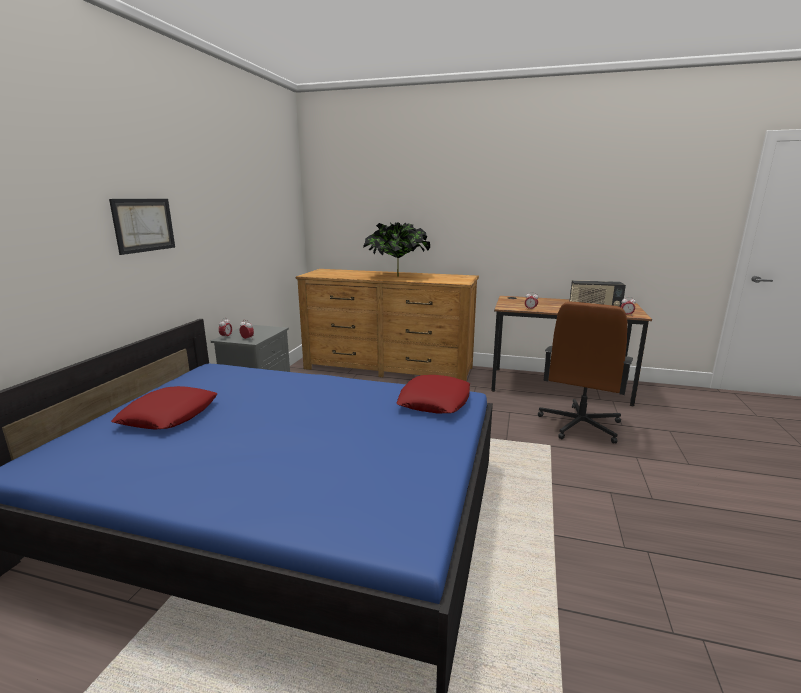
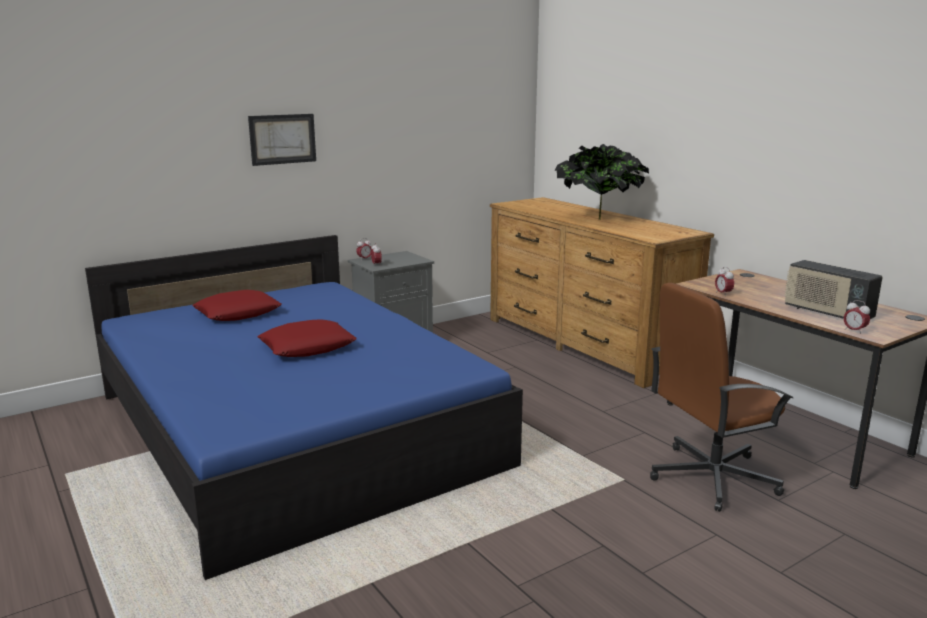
camera: 40 degrees right, 0 degrees up
(434, 401) = (439, 363): red pillow -> red pillow (308, 347)

